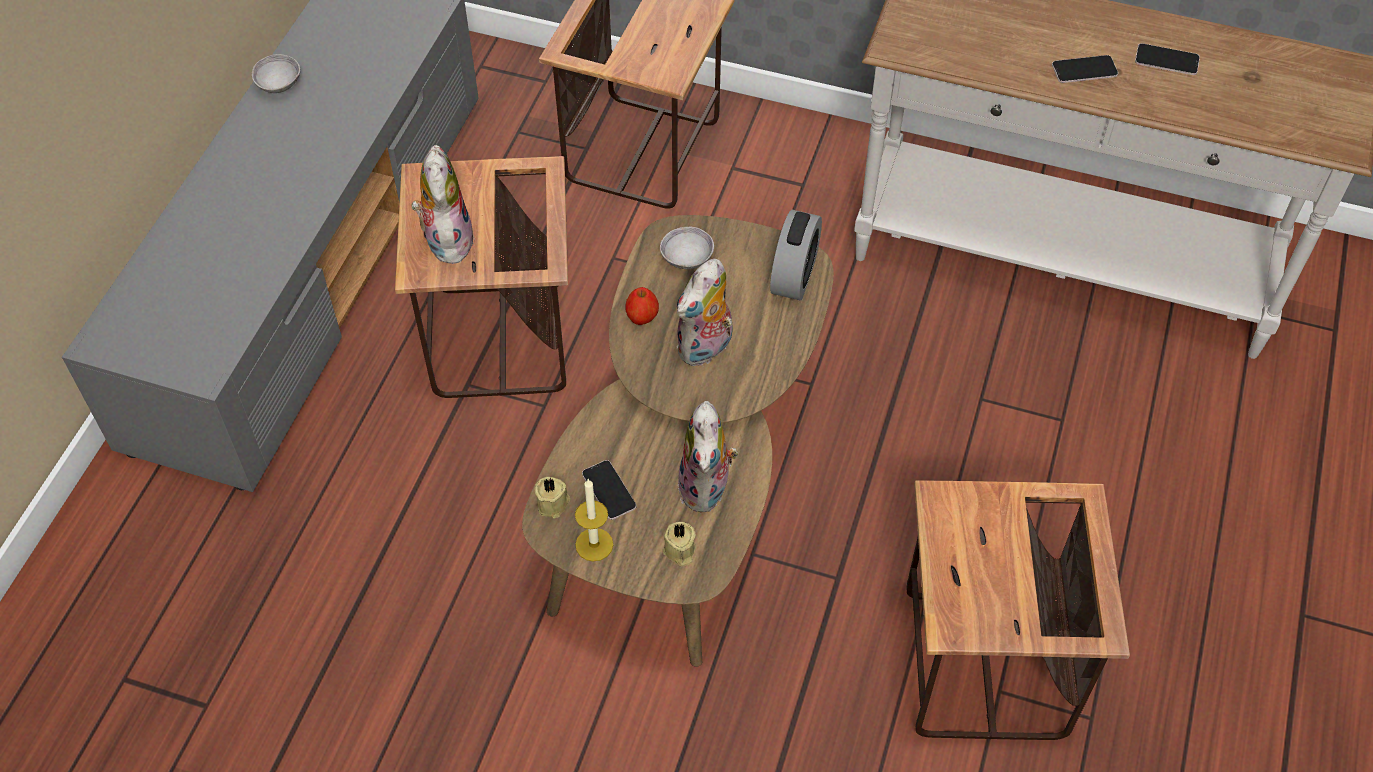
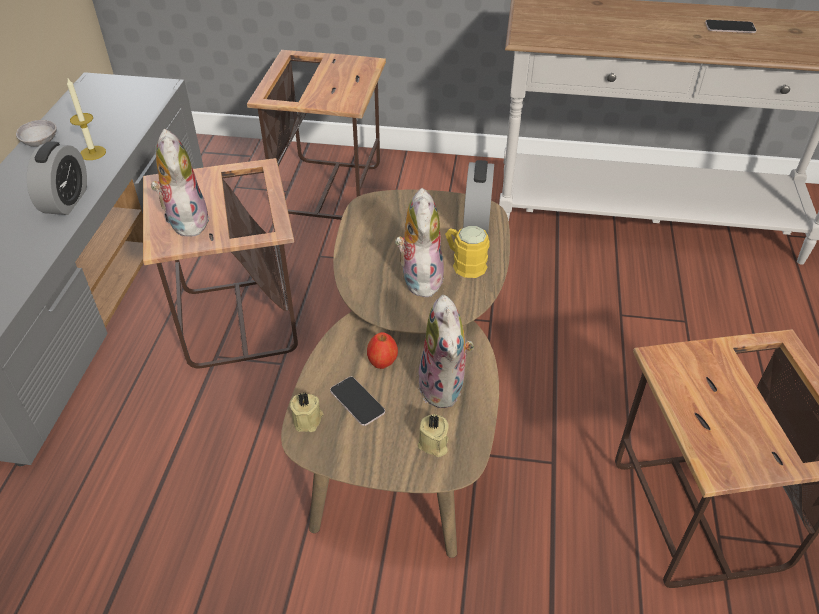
camera: 10 degrees left, 10 degrees down
(309, 183) = (66, 201): none -> alarm clock
(594, 544) = (352, 450): candle -> candle (93, 153)
(642, 318) = (360, 262): apple -> apple (382, 363)
(687, 258) = (387, 218): grey bowl -> none
(706, 349) = (419, 278): plush toy -> plush toy turned 150 degrees clockwise
(763, 336) = (464, 263): none -> yellow mug
(1084, 70) = (674, 37): phone -> none

